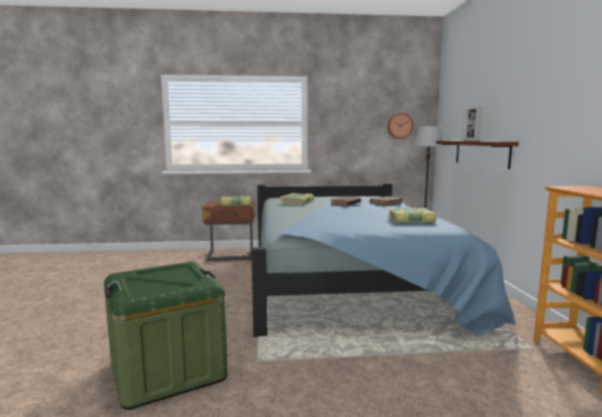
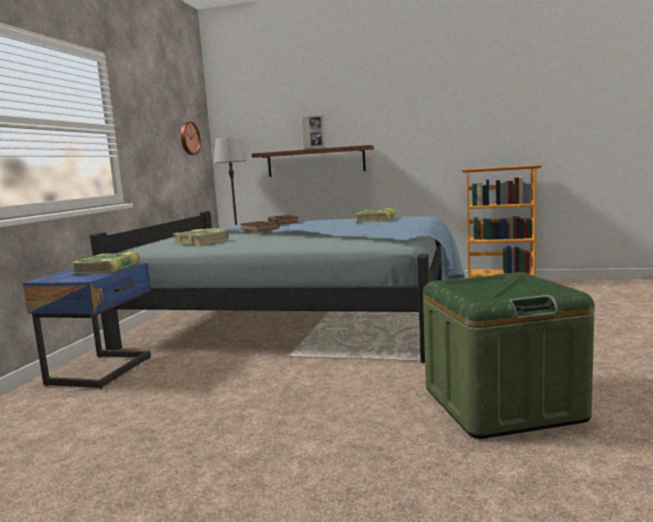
camera: 70 degrees left, 0 degrees up
(231, 256) = (103, 371): brown nightstand -> blue nightstand

